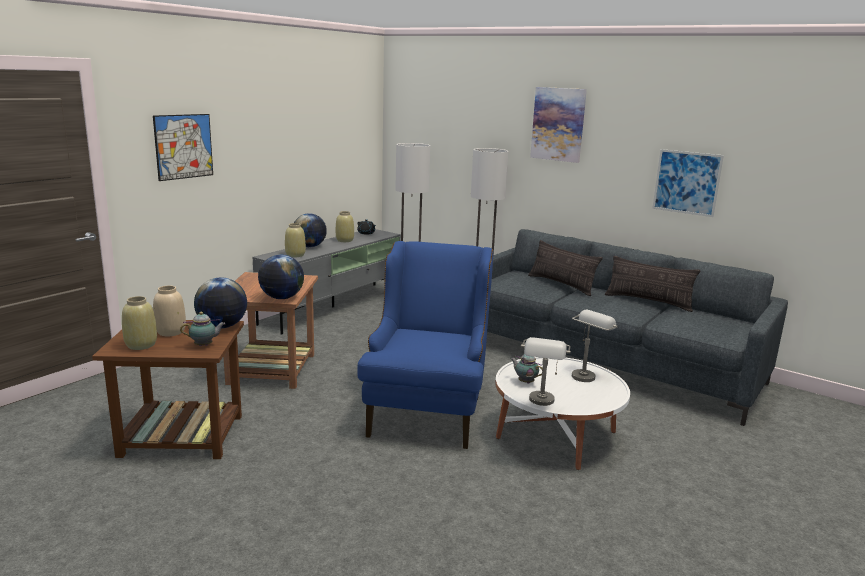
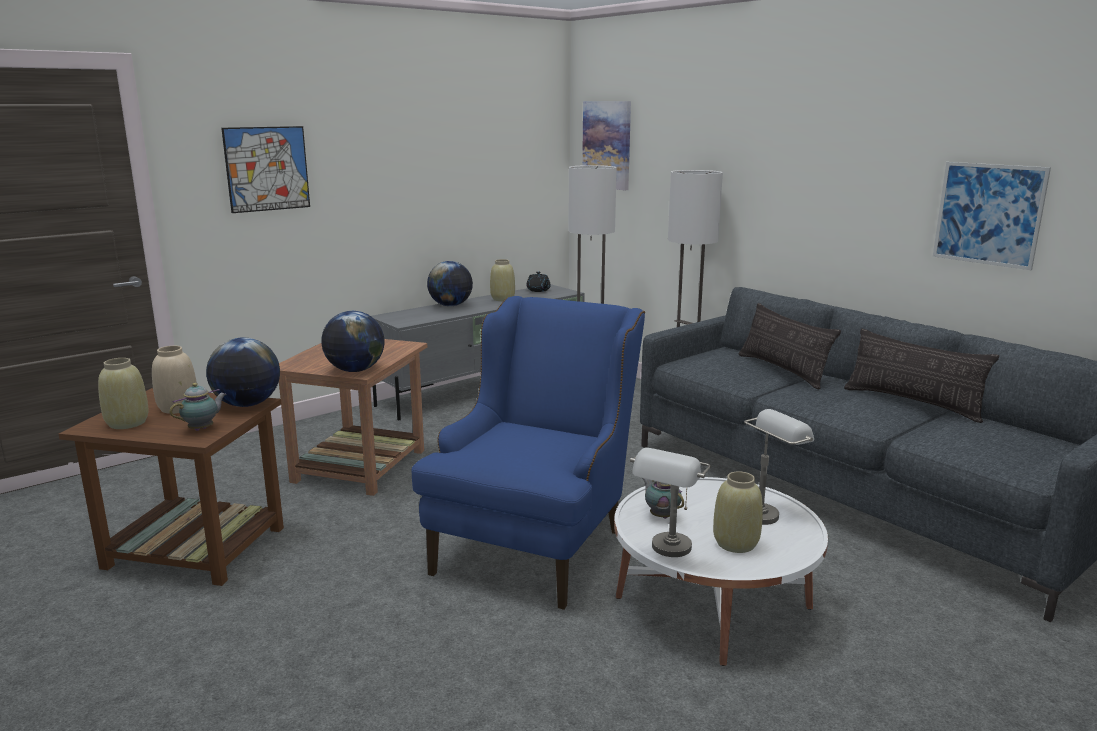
camera: 15 degrees right, 0 degrees up
(205, 345) = (203, 429): teapot -> teapot turned 45 degrees counterclockwise
(295, 255) = (423, 316): beige vase -> beige vase (735, 543)
(558, 124) = (794, 130): picture -> picture (607, 145)

